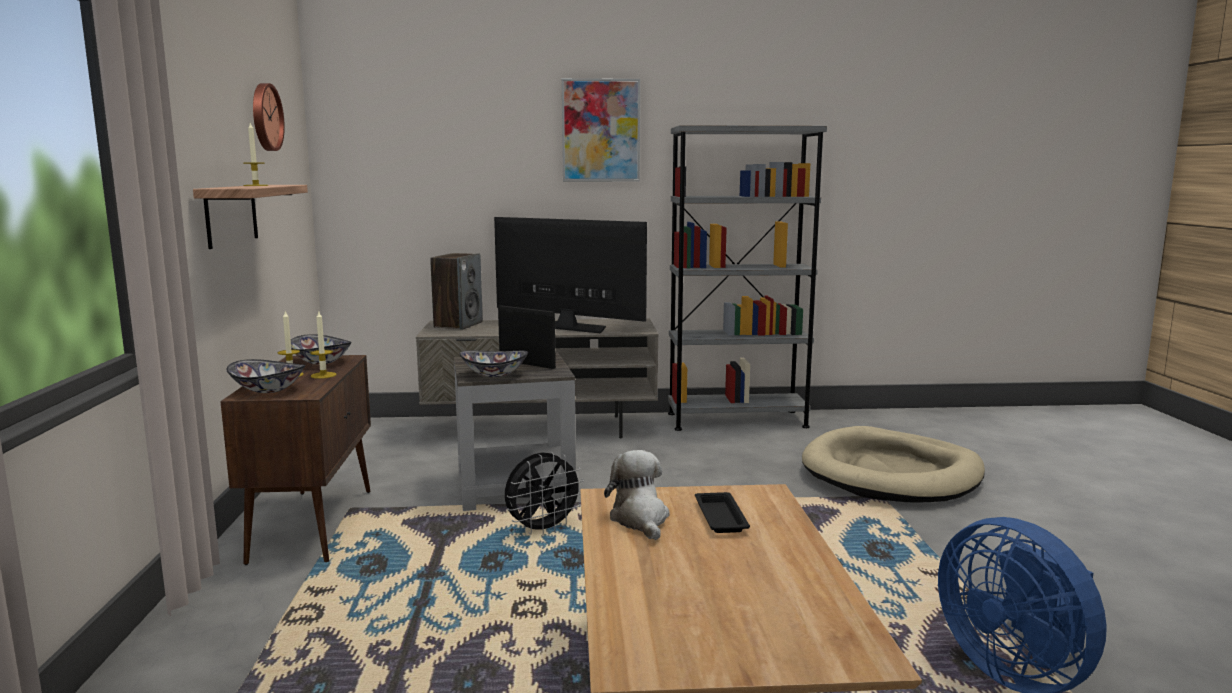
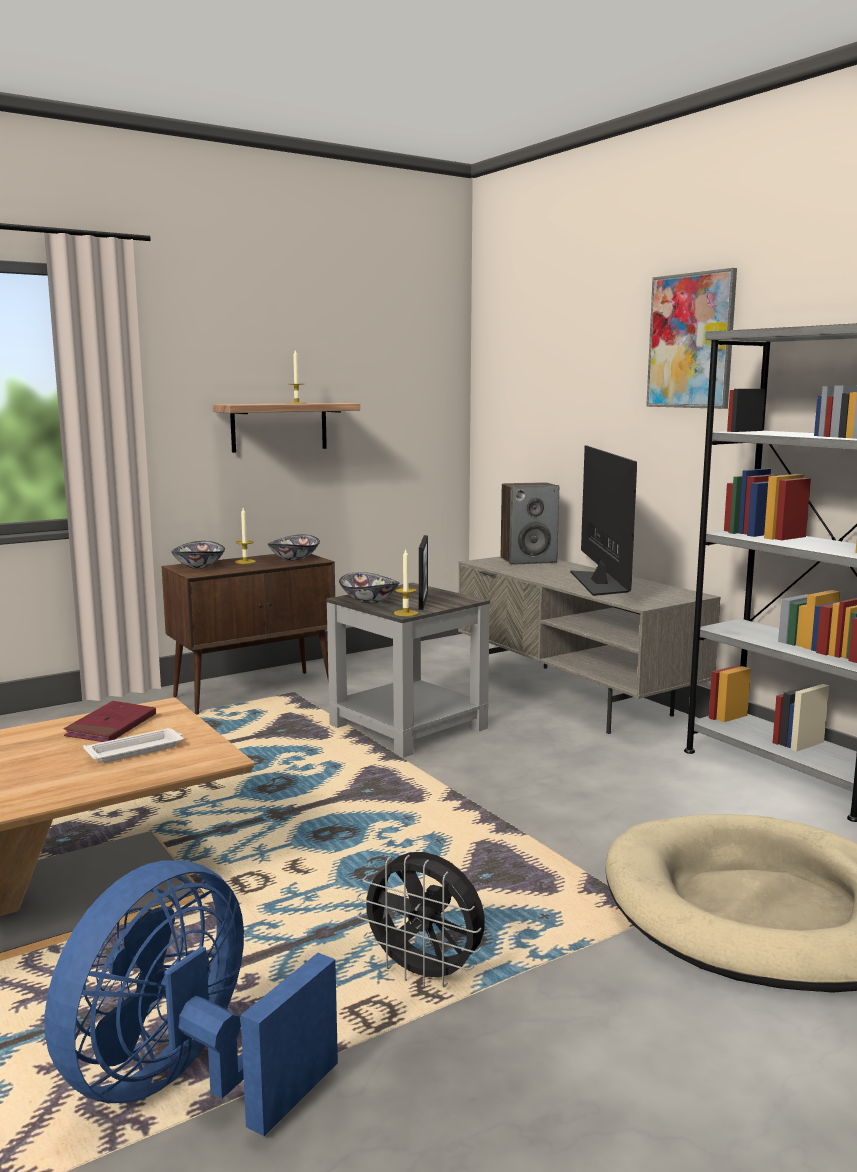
camera: 60 degrees right, 0 degrees up
(265, 117) = (366, 343): wall clock -> none
(323, 375) = (254, 566): candle -> candle (405, 613)
(543, 530) = (325, 761): black fan -> black fan (425, 974)
(640, 519) = (111, 726): plush toy -> red book
(720, 516) = (136, 750): black tray -> white tray

